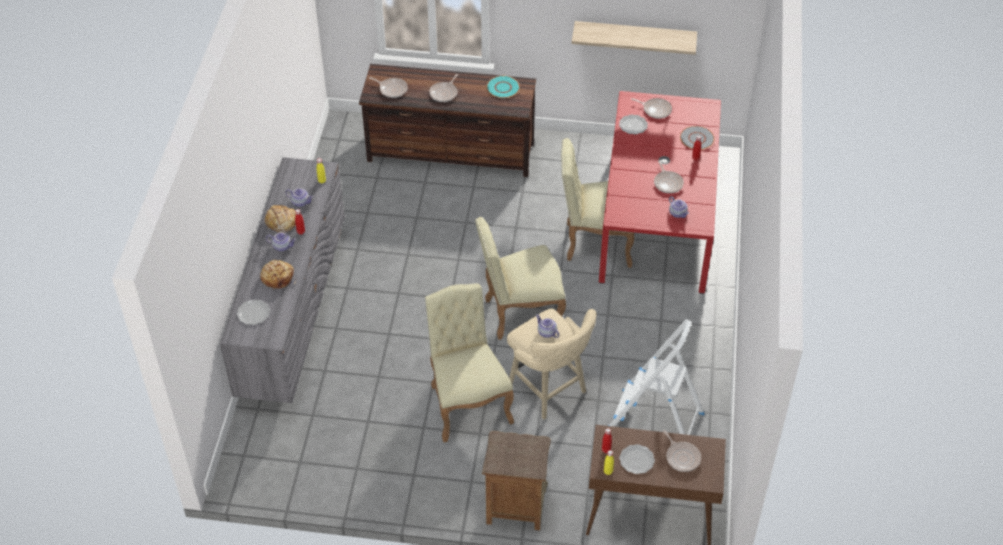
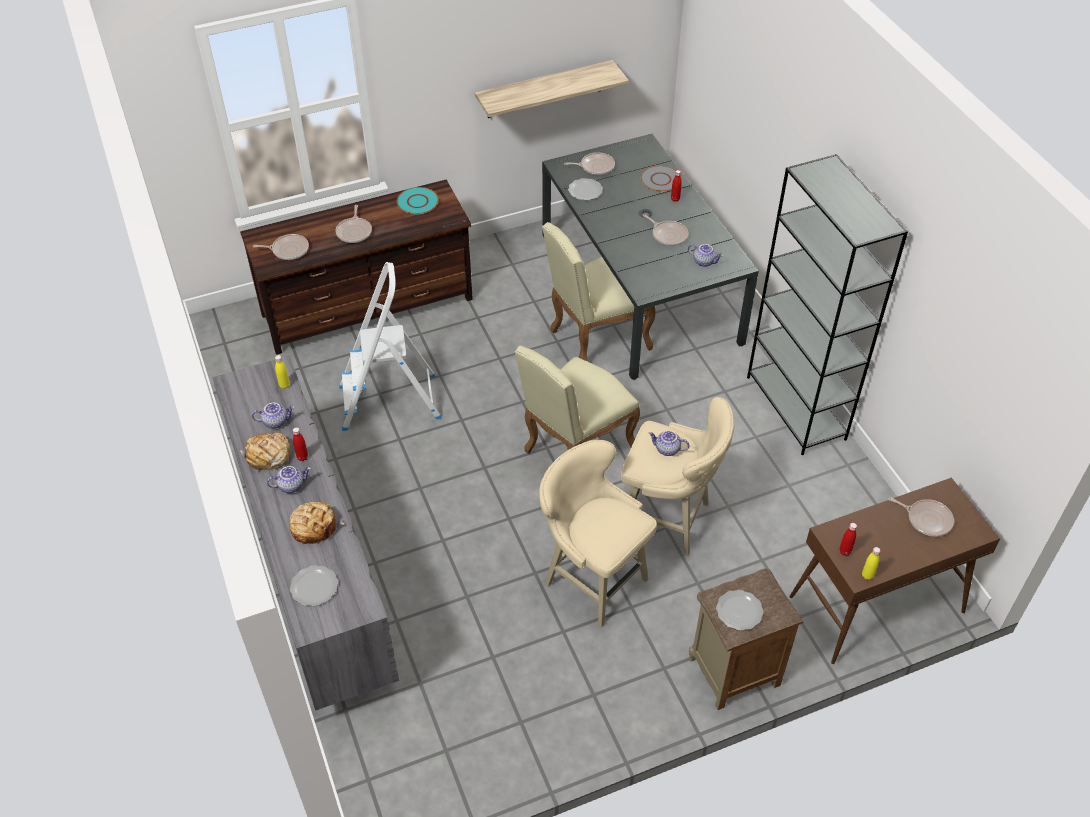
camera: 30 degrees left, 0 degrees up
(467, 404) = (592, 578): beige chair -> beige stool
(637, 460) = (885, 546): plate -> plate (739, 611)
(654, 420) = (801, 500): white step ladder -> white step ladder (388, 402)
(657, 218) = (639, 288): red dining table -> grey dining table
(705, 356) = (796, 408): none -> grey bookcase

